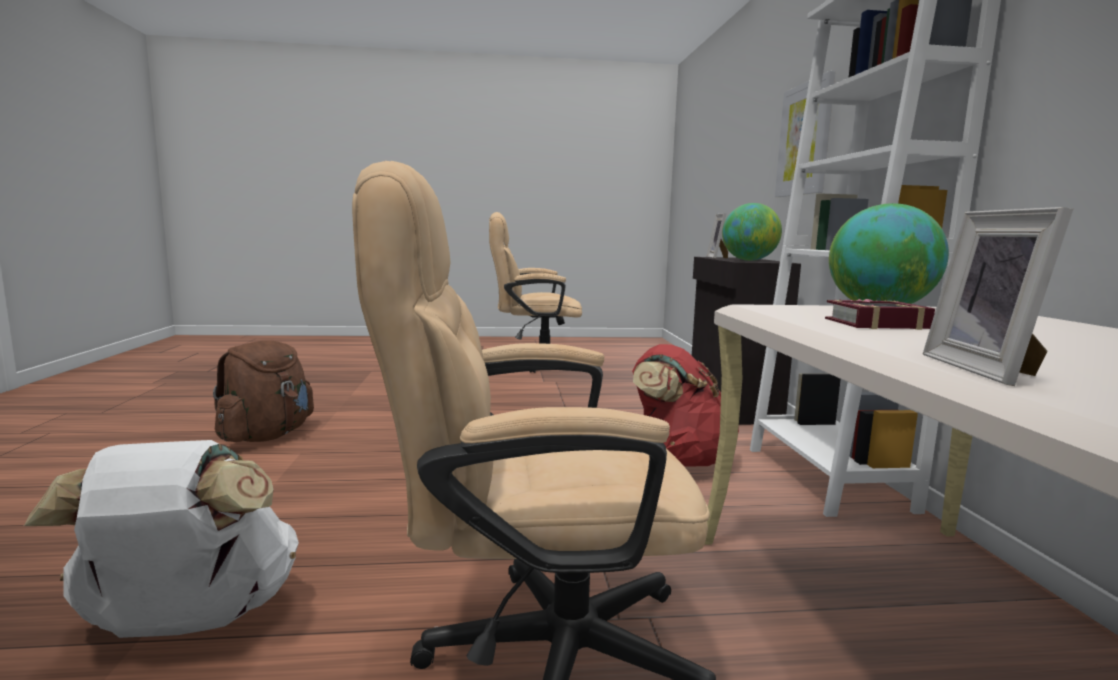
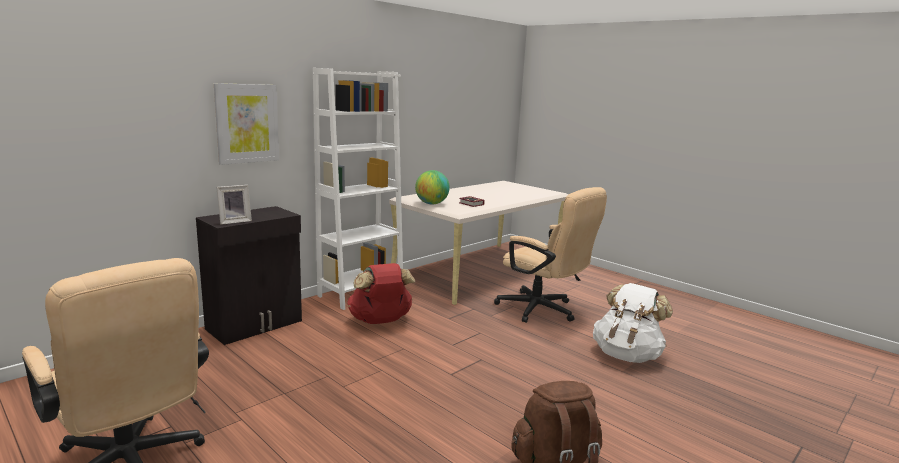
camera: 130 degrees left, 5 degrees up
(749, 260) = (267, 214): globe -> none
(988, 370) = (515, 200): picture frame -> none

